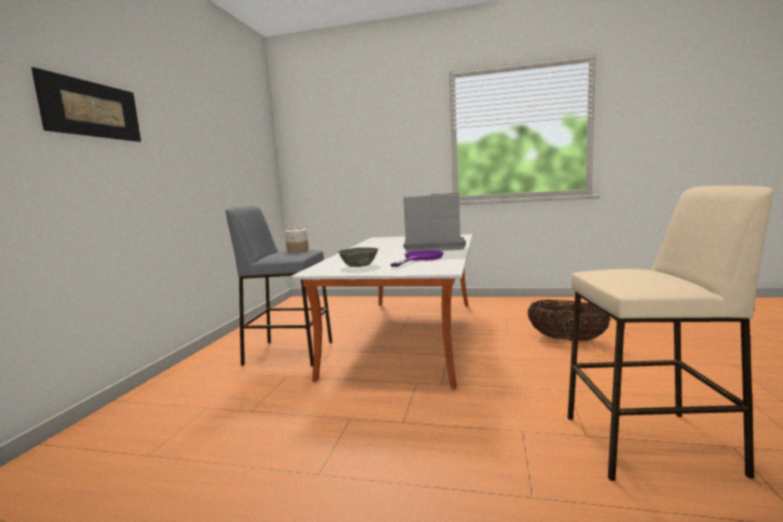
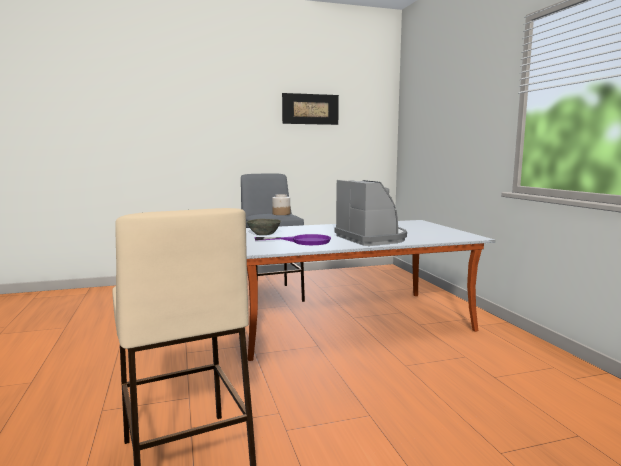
camera: 60 degrees right, 0 degrees up
(92, 109) = (194, 108): picture -> picture (310, 109)
(566, 339) = (430, 402): basket -> none

